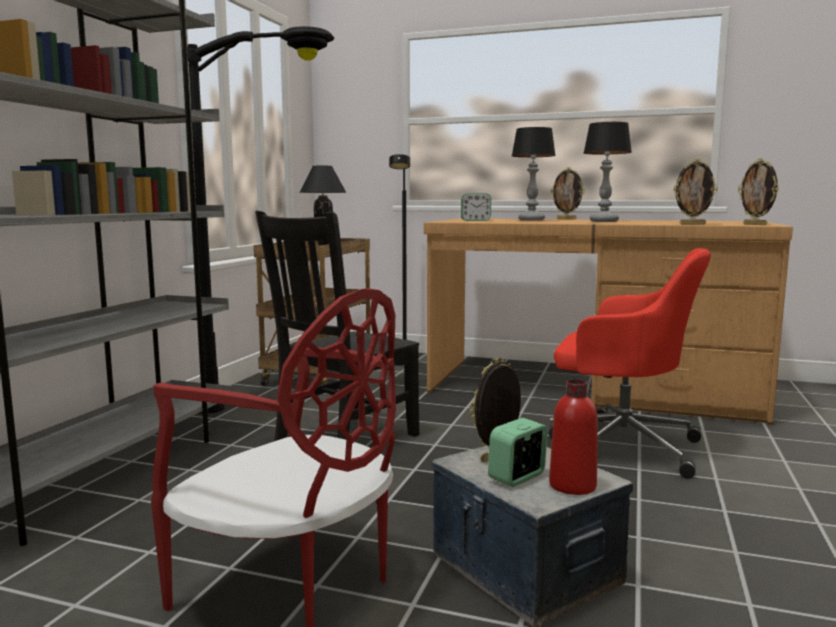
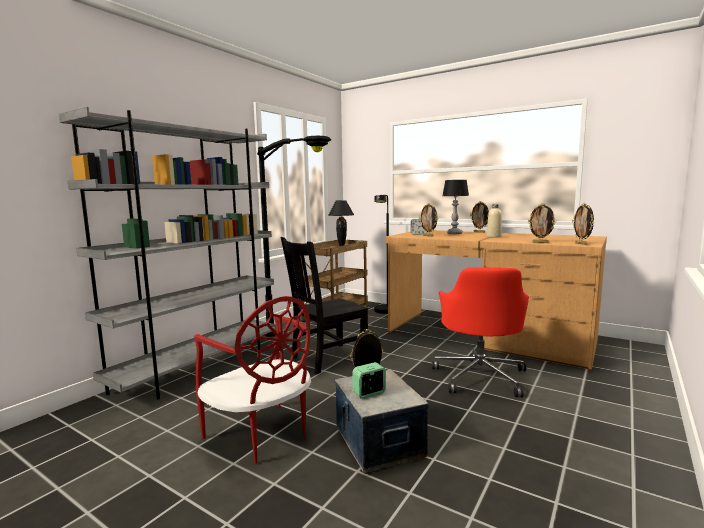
camera: 15 degrees right, 0 degrees up
(496, 221) = (428, 236): none -> picture frame
(572, 486) = (393, 401): red bottle -> none
(603, 221) = (494, 236): table lamp -> beige bottle
(620, 446) = (480, 376): red office chair -> red office chair turned 60 degrees clockwise

